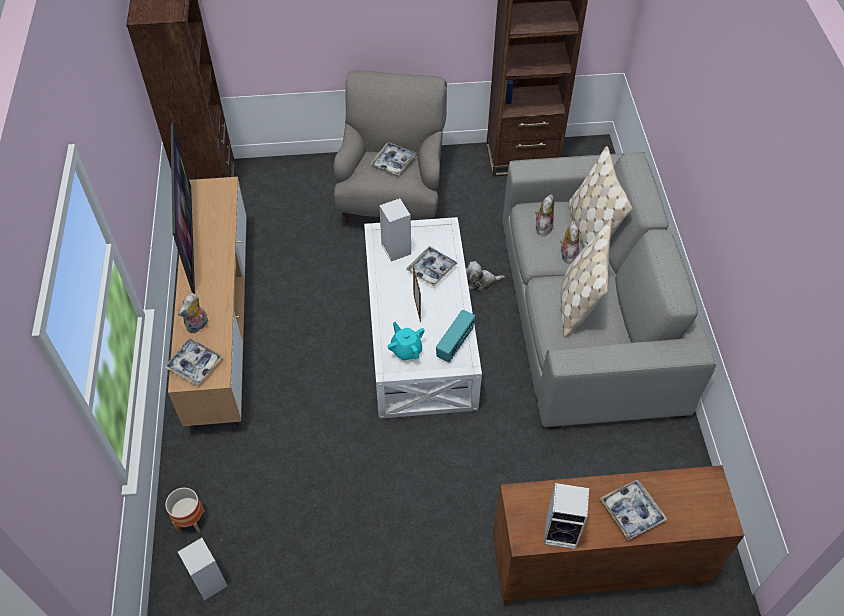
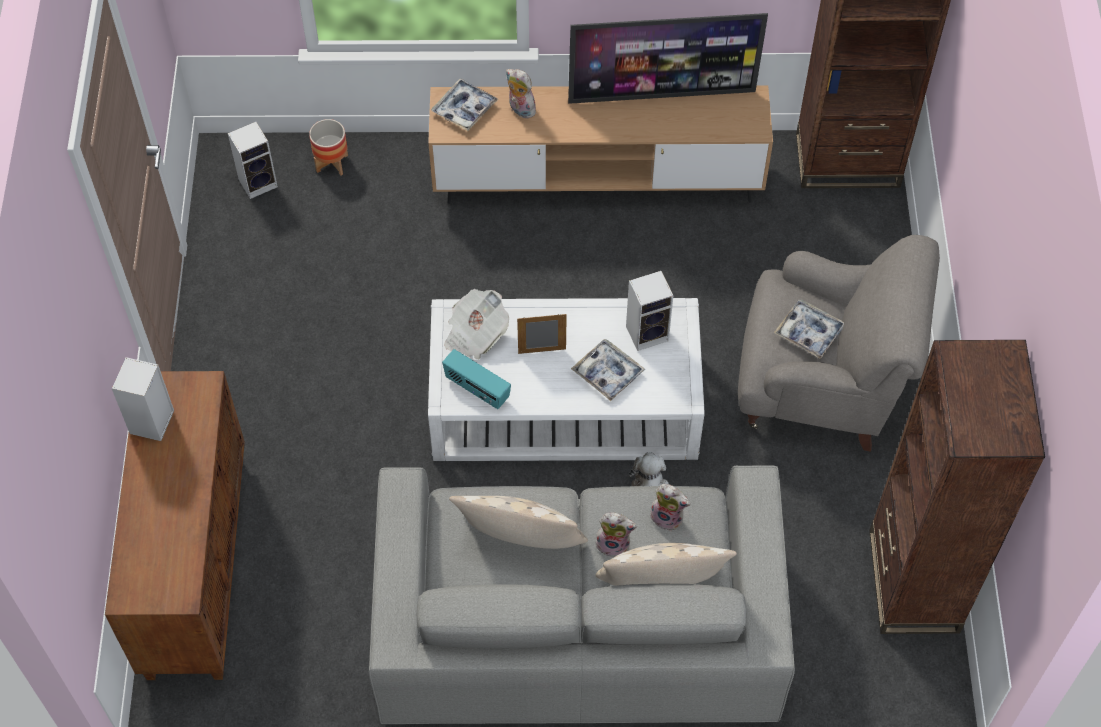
camera: 95 degrees right, 5 degrees up
(406, 350) = (475, 334): turquoise teapot -> newspaper
(632, 512) = (160, 499): tray -> none

